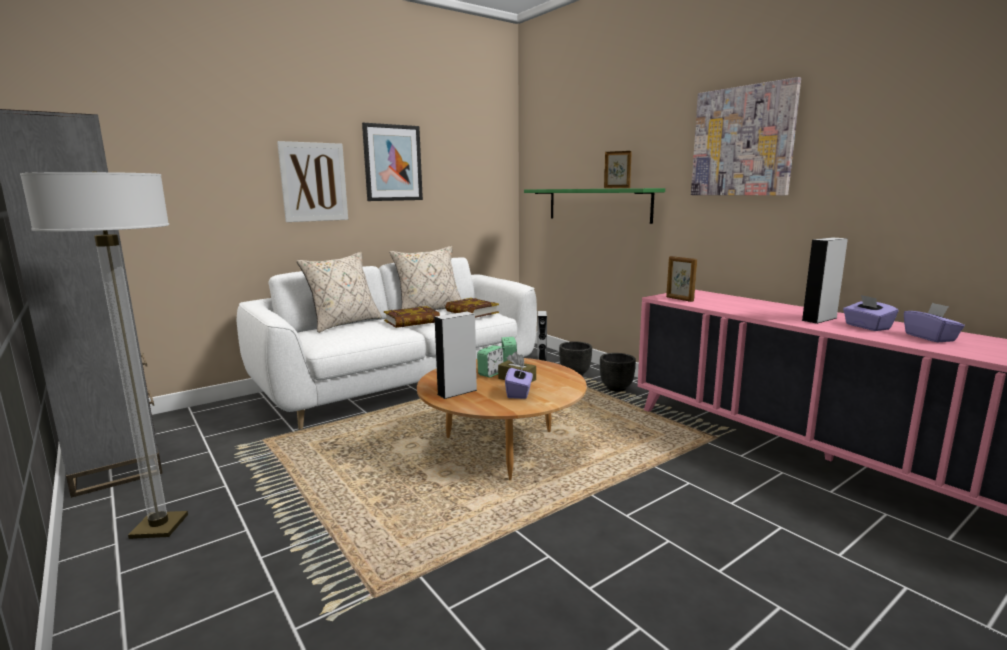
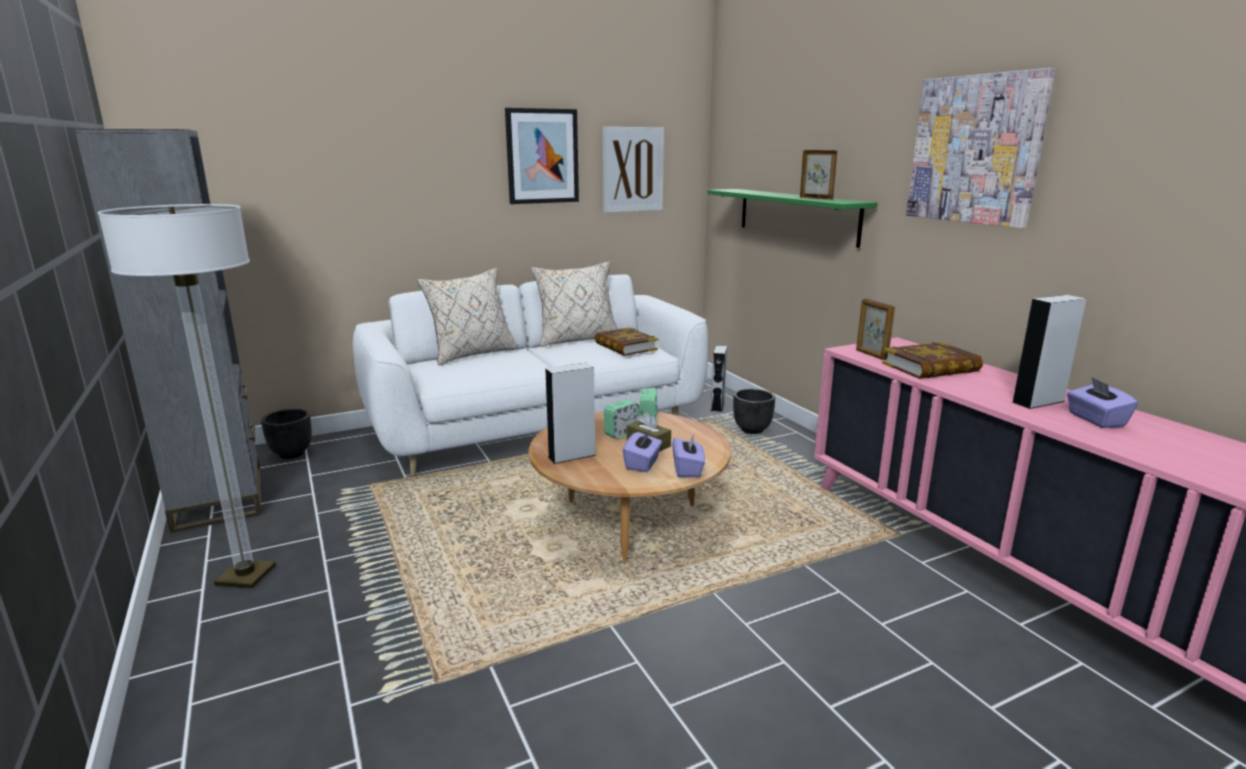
camera: 10 degrees right, 5 degrees up
(314, 182) = (445, 182): picture -> picture (632, 169)
(412, 321) = (550, 356): book -> book (931, 368)
(616, 388) = (797, 454): black planter -> black planter (292, 453)
(930, 337) = (1172, 445): purple tissue box -> purple tissue box (688, 469)

